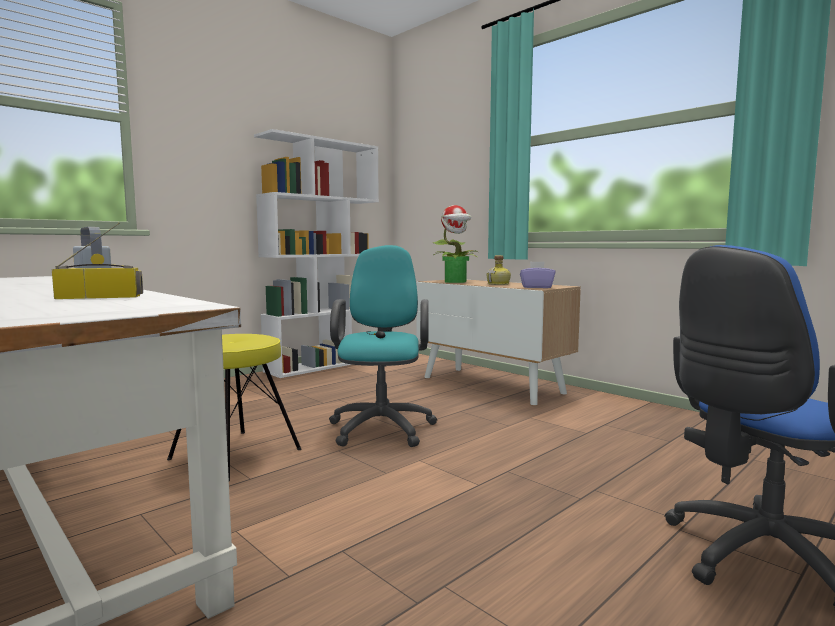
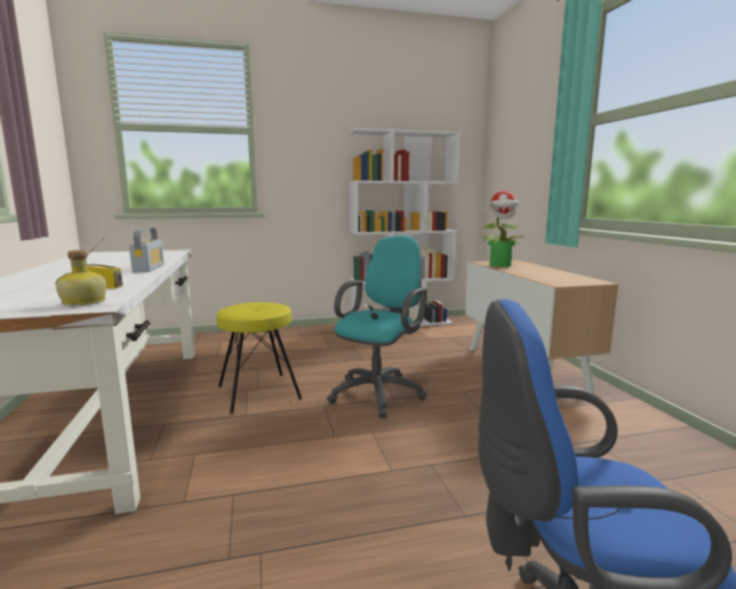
camera: 30 degrees right, 5 degrees up
(499, 284) = (532, 273): bottle -> bottle (84, 302)
(536, 287) = (559, 281): purple tissue box -> none

